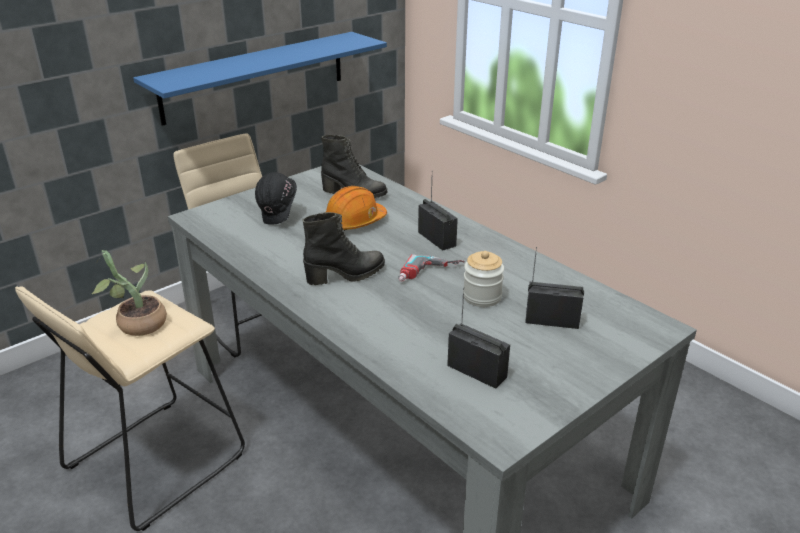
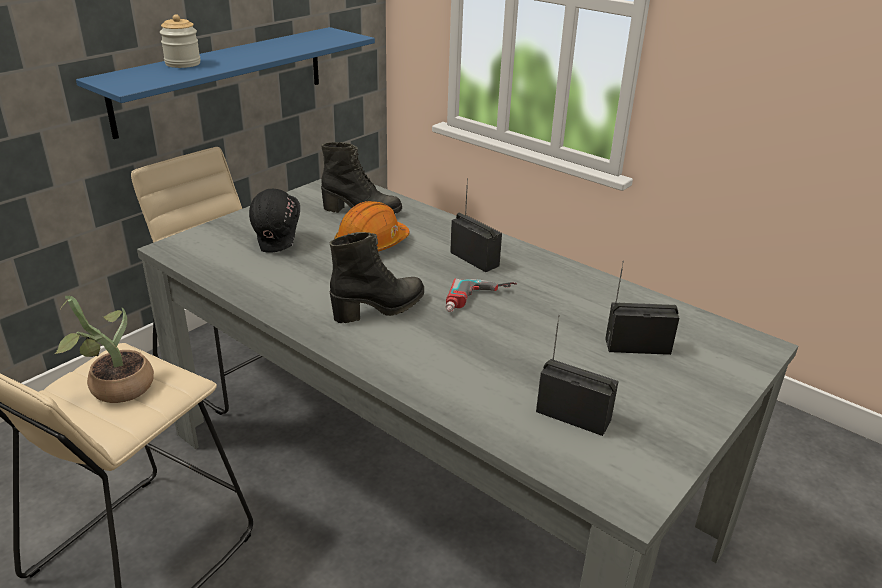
camera: 10 degrees left, 0 degrees up
(482, 297) = (548, 324): jar -> jar (183, 63)

